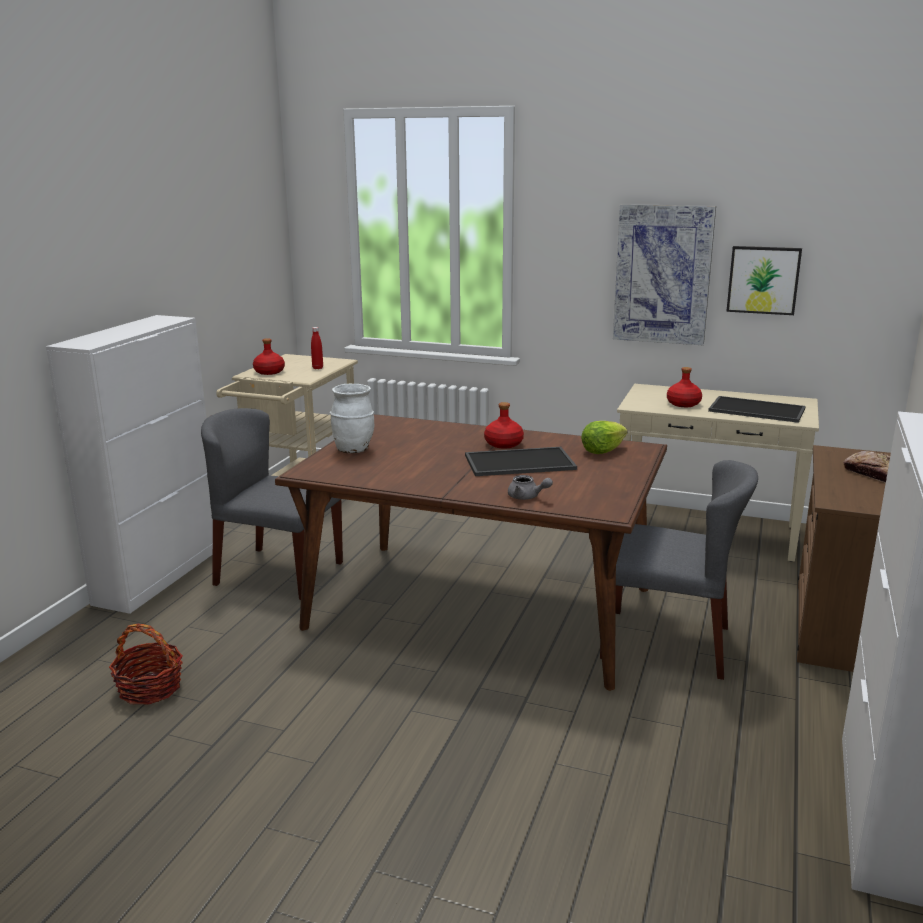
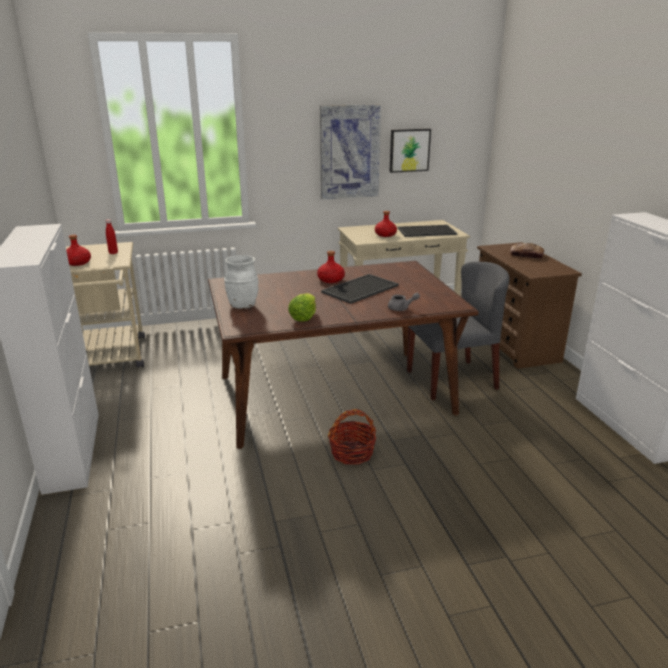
camera: 35 degrees left, 5 degrees up
(150, 688) = (182, 530): basket -> basket (352, 453)
(278, 573) = (170, 417): grey chair -> none
(602, 451) = (392, 271): lettuce -> lettuce (303, 317)

